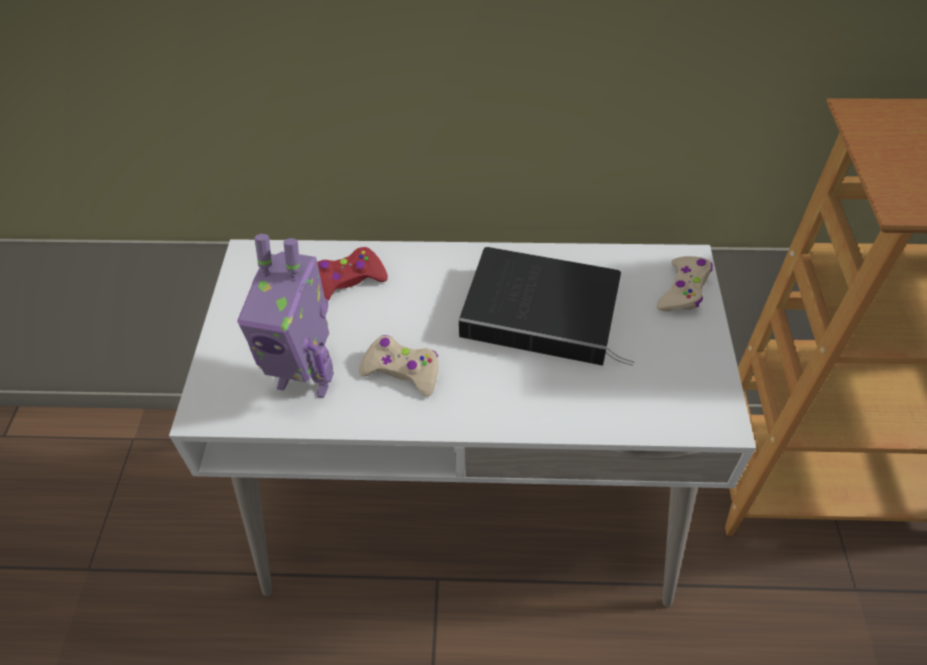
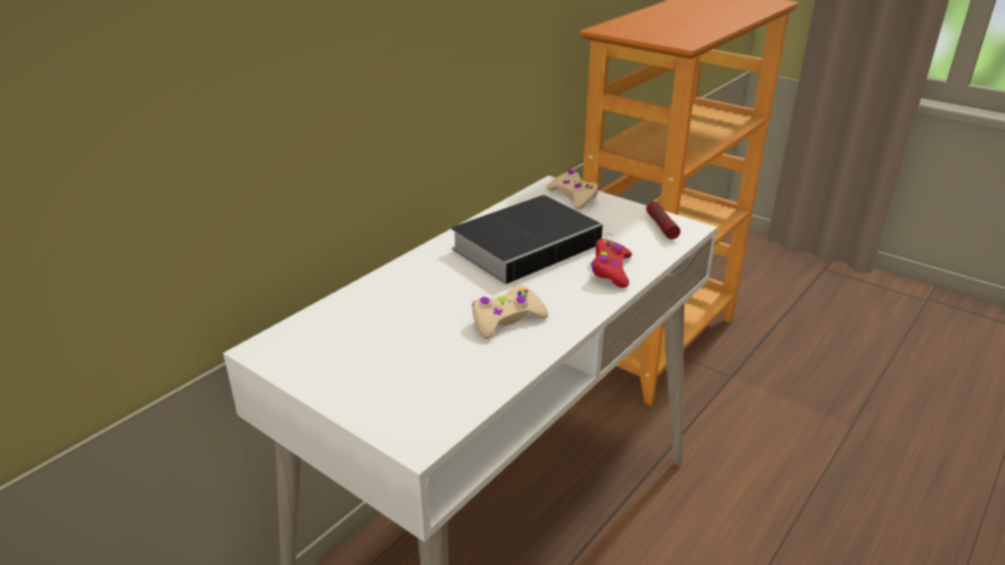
camera: 55 degrees left, 20 degrees down
(307, 378) = (454, 367): toy robot -> none
(348, 280) = (376, 309): red game controller -> red game controller (611, 270)
(697, 396) = (661, 226): none -> flashlight

